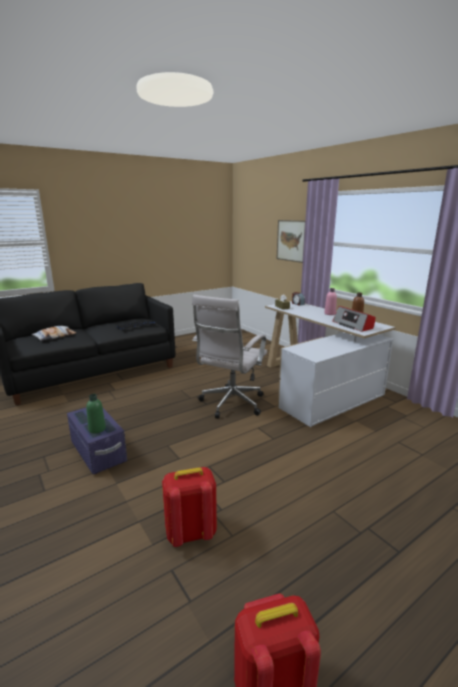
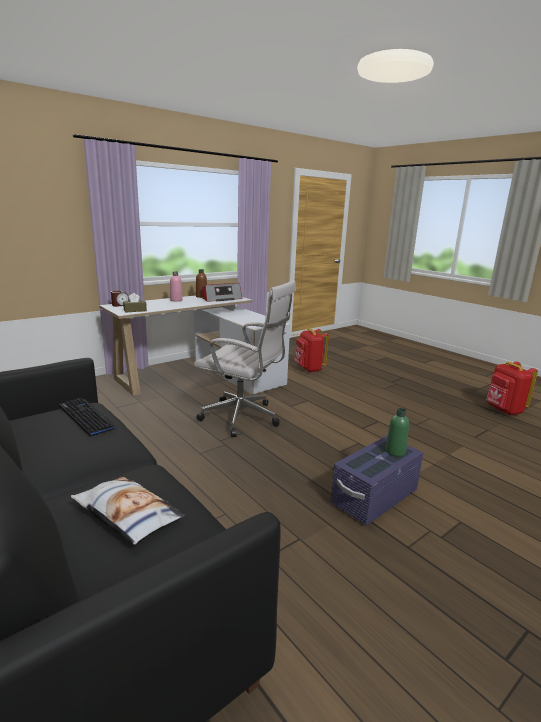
camera: 95 degrees left, 0 degrees up
(190, 532) = (440, 432): red backpack -> red backpack (309, 369)
(291, 240) = (47, 223): picture -> none

